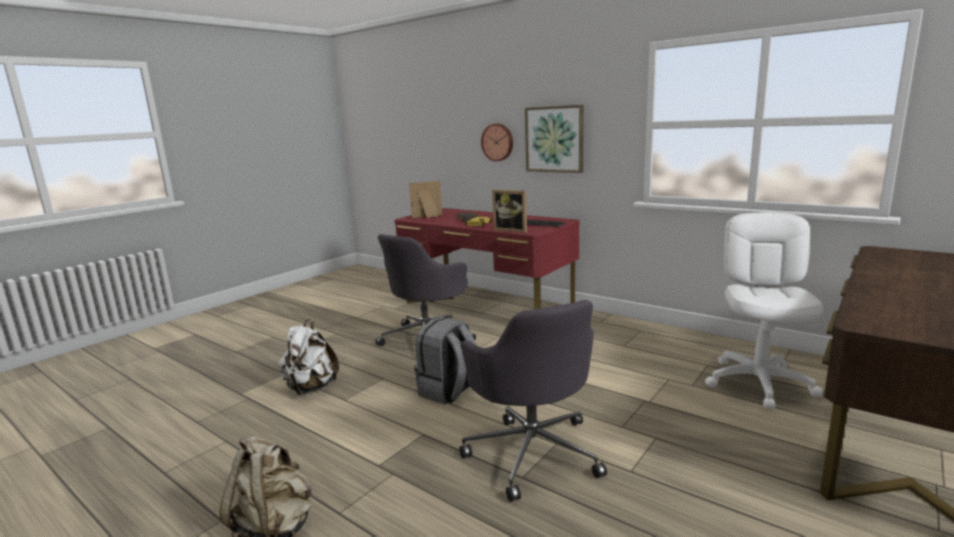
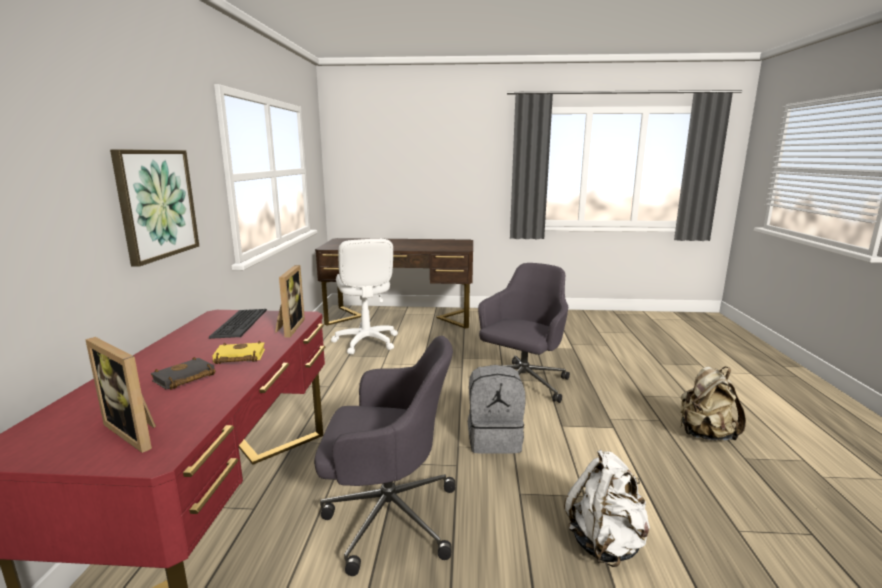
camera: 125 degrees left, 0 degrees up
(498, 142) = (65, 223): wall clock -> none
(759, 383) = (366, 342): white office chair -> white office chair turned 90 degrees counterclockwise

